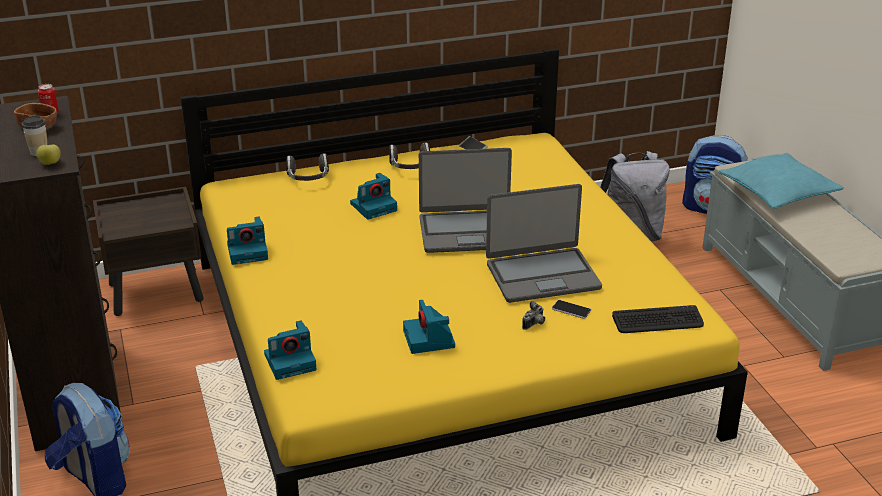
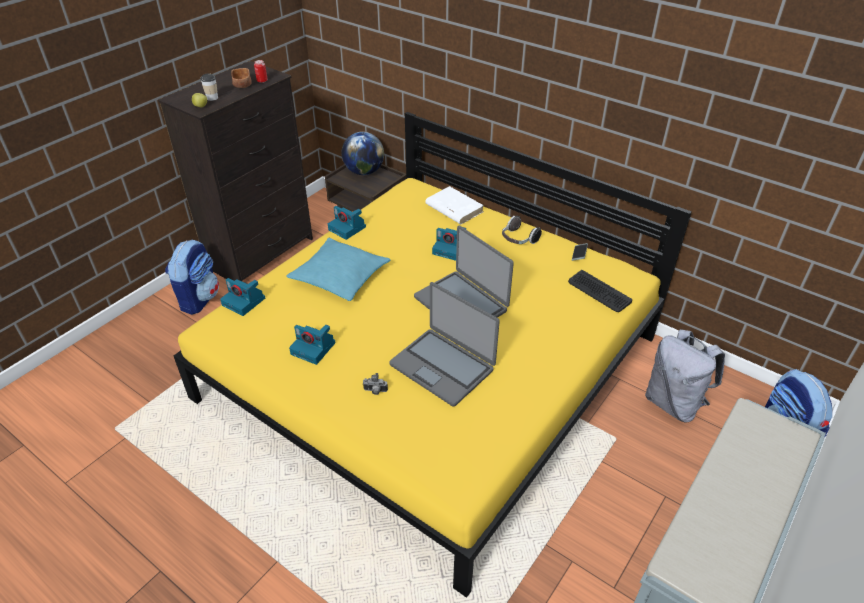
camera: 55 degrees right, 10 degrees up
(131, 212) = (364, 172): none -> globe
(308, 179) = (453, 208): headphones -> white book
(429, 340) = (314, 348): camera -> camera turned 105 degrees counterclockwise
(571, 310) = (411, 402): phone -> none
(657, 321) = (439, 460): keyboard -> keyboard (599, 292)
(778, 192) = (749, 460): turquoise pillow -> turquoise pillow (340, 277)

